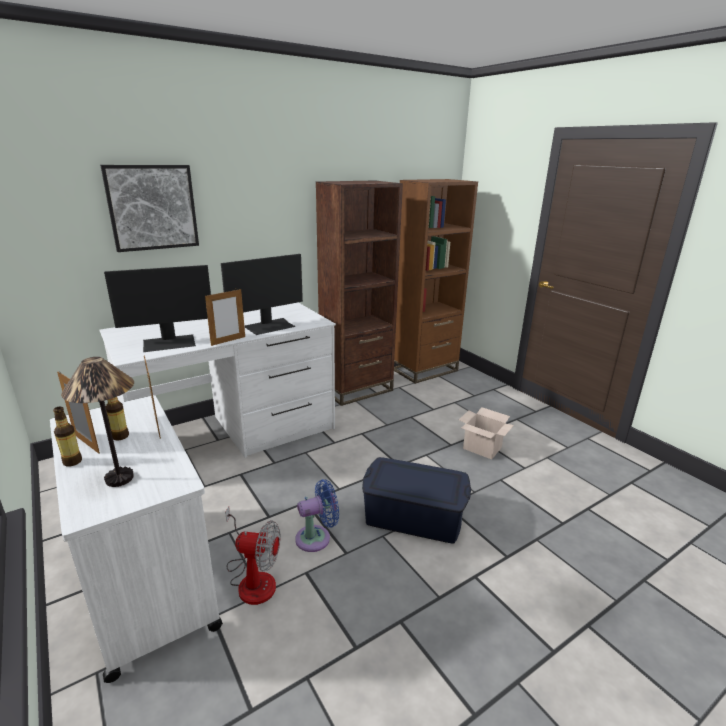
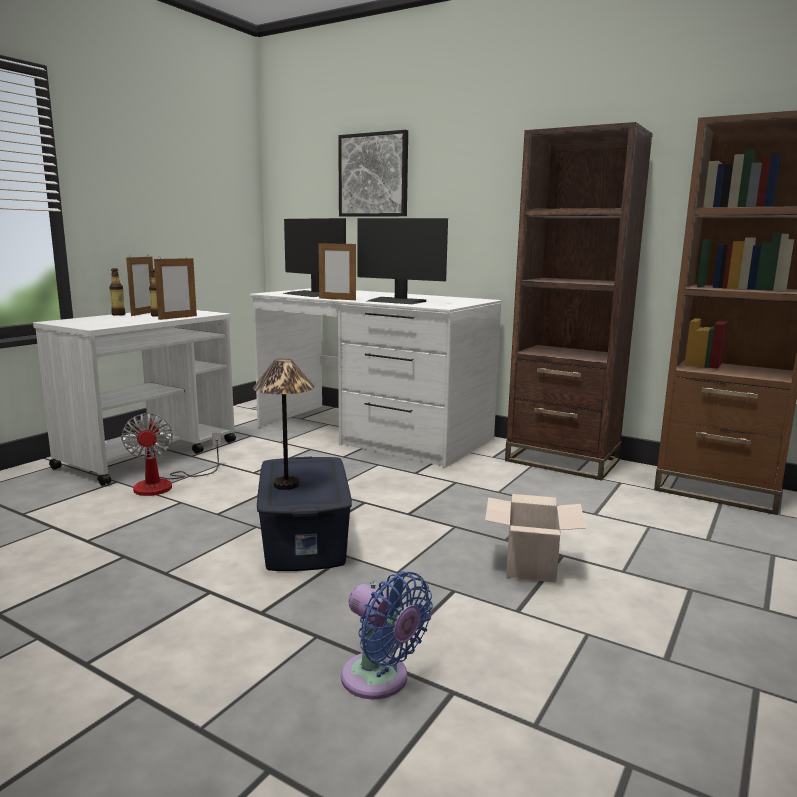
camera: 65 degrees right, 10 degrees down
(120, 479) = (98, 320): table lamp -> table lamp (286, 485)
(317, 537) = (233, 497): blue fan -> blue fan (380, 680)

